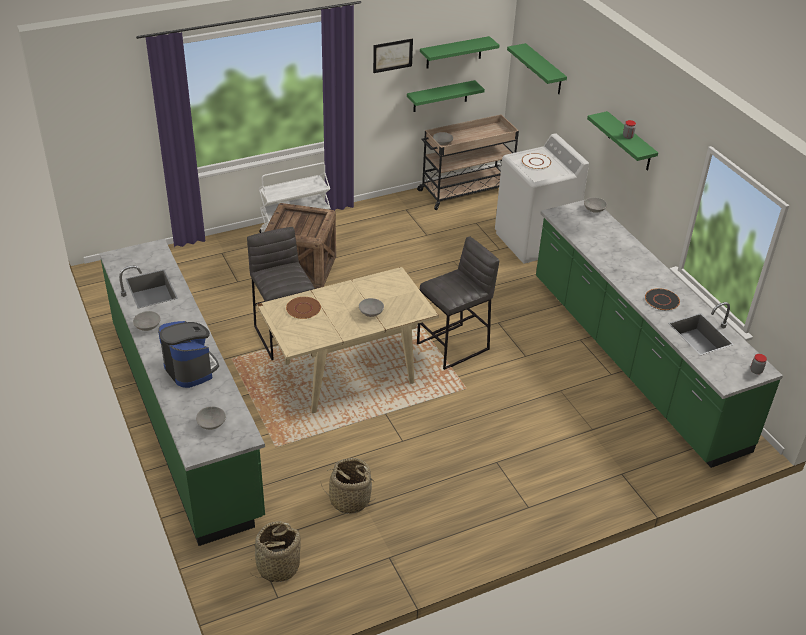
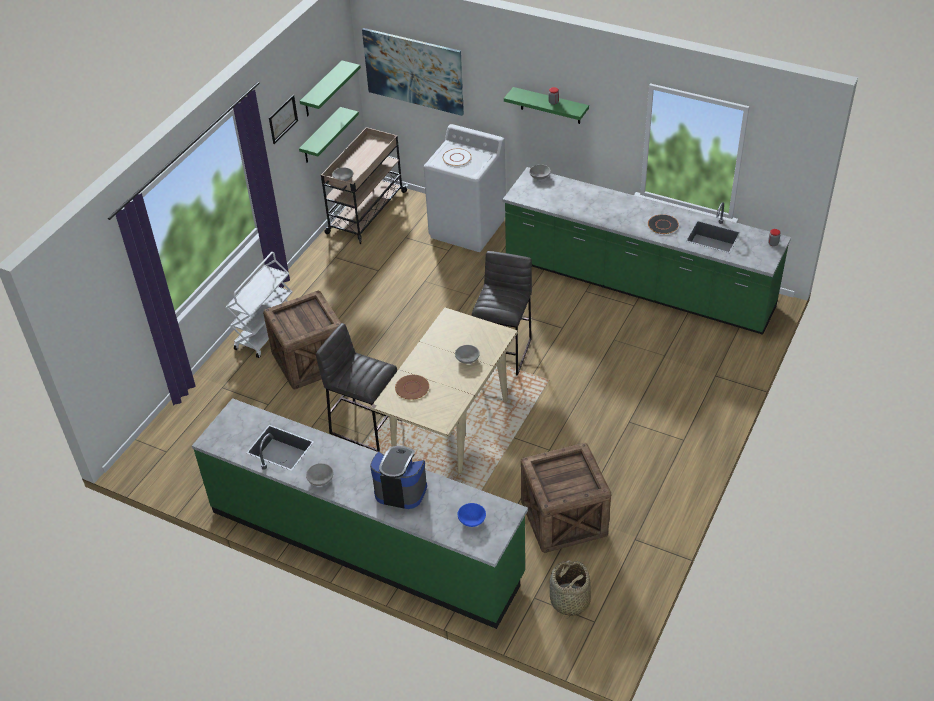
camera: 35 degrees left, 5 degrees up
(212, 424) = (472, 520): grey bowl -> blue bowl
(349, 499) = (562, 518): basket -> crate
(544, 70) = (413, 71): green shelf -> picture

